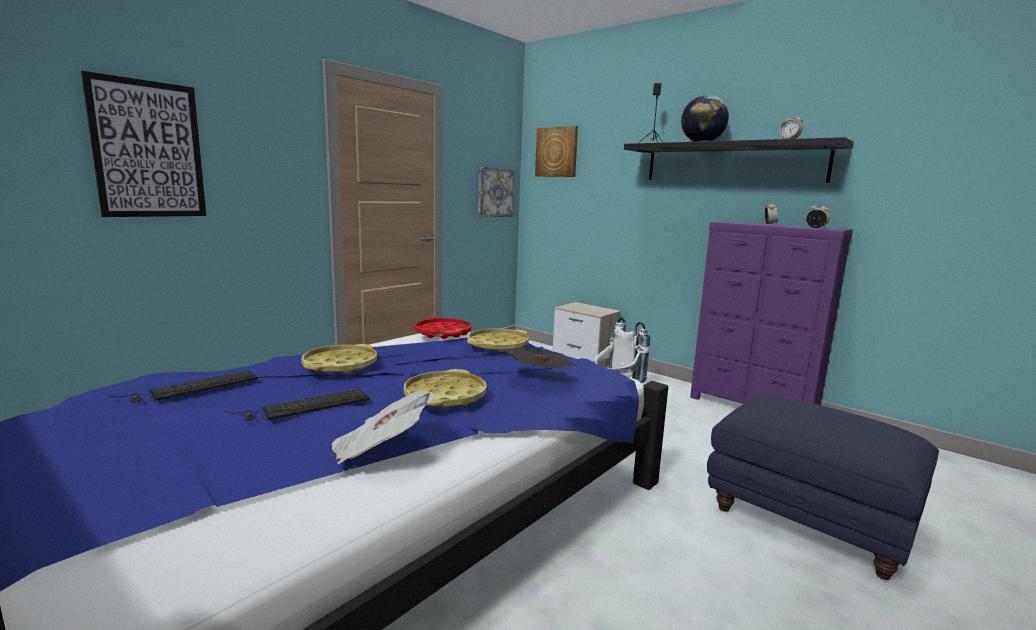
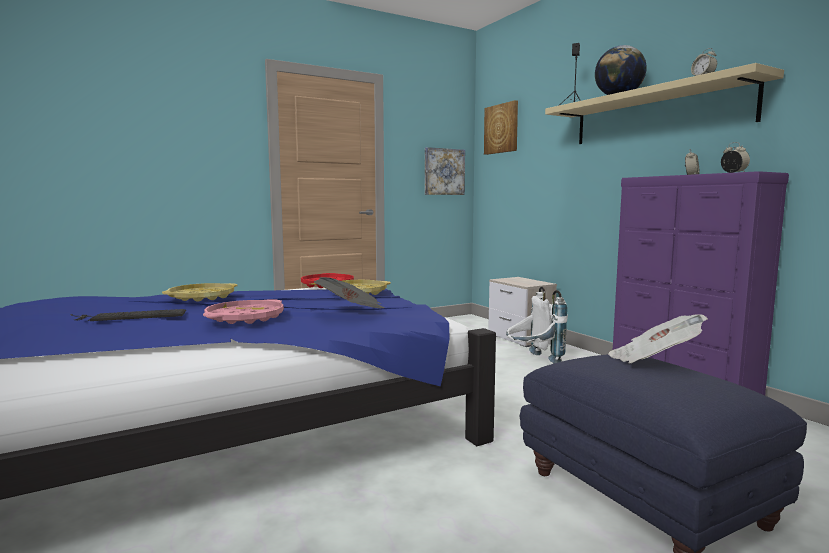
camera: 20 degrees right, 5 degrees down
(148, 150) = (117, 135): picture -> none
(191, 388) = (77, 303): keyboard -> none
(380, 450) = (136, 344): newspaper -> newspaper (653, 361)
(445, 396) = (245, 318): yellow tray -> pink tray
(732, 162) = (656, 114): black shelf -> beige shelf

